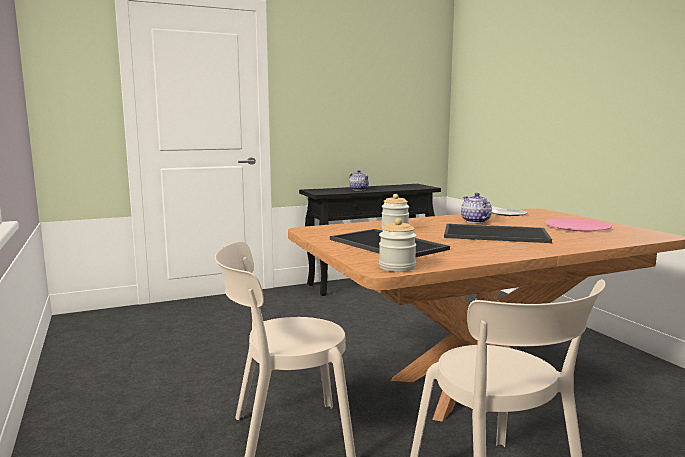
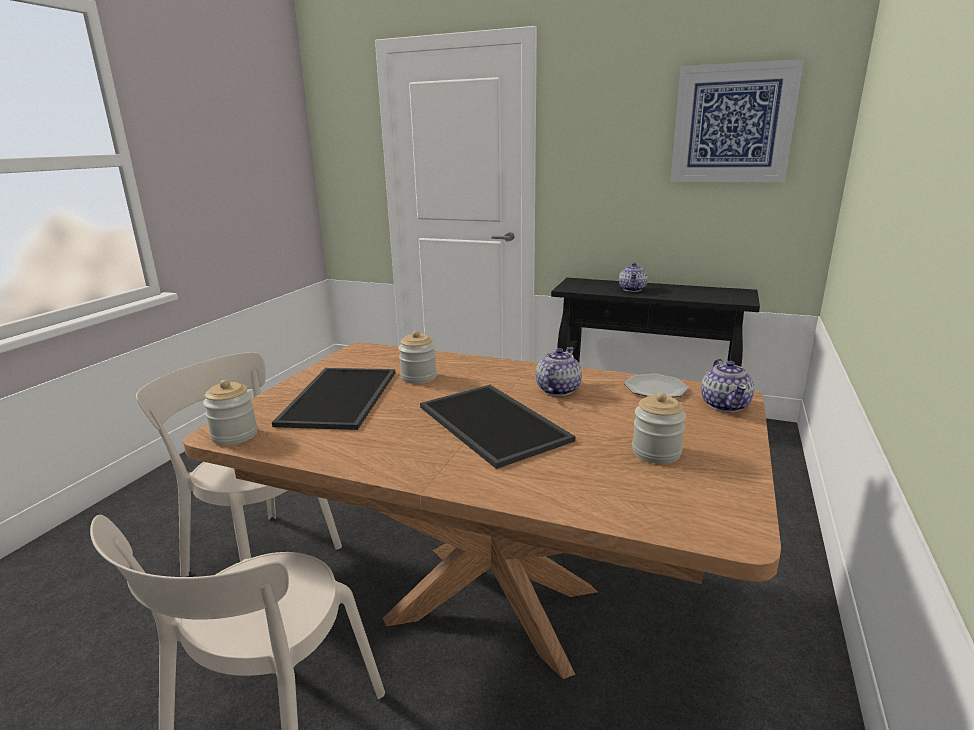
camera: 45 degrees right, 10 degrees up
(394, 80) = (732, 124): none -> picture
(546, 213) = (725, 405): none -> teapot
(577, 227) = (656, 452): pink plate -> jar

